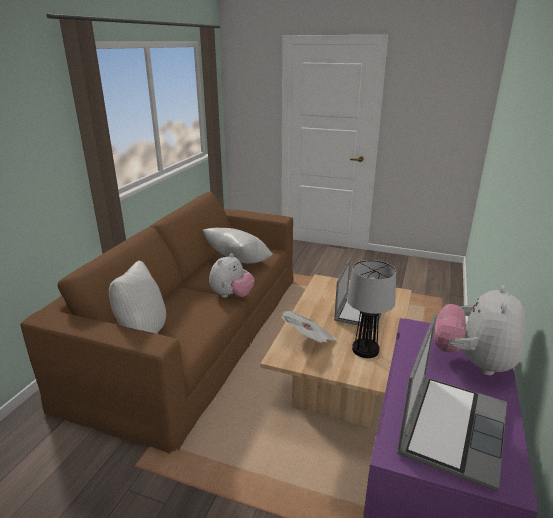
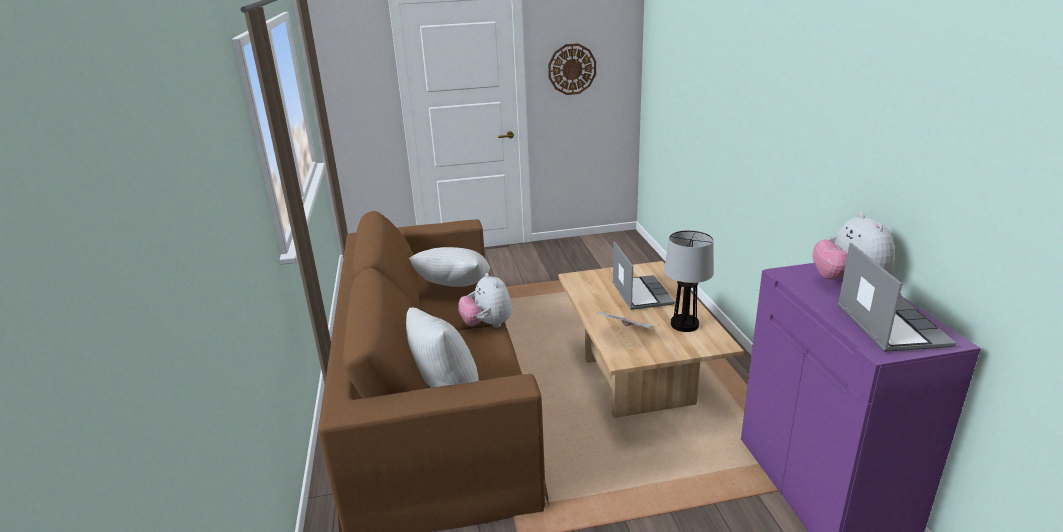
camera: 30 degrees left, 0 degrees up
(232, 295) = (487, 325): plush toy -> plush toy turned 150 degrees clockwise
(423, 111) = (572, 69): none -> wall clock

